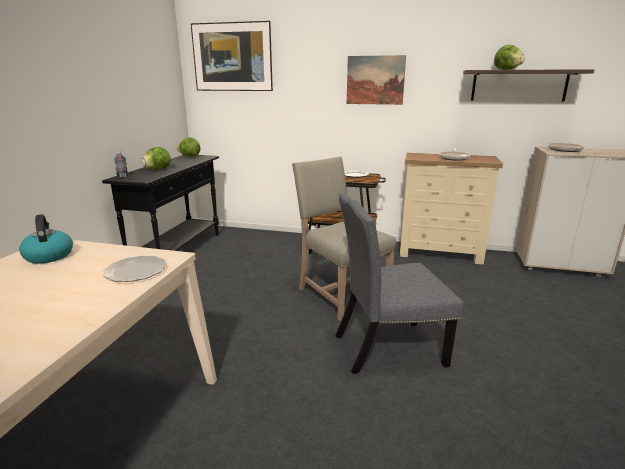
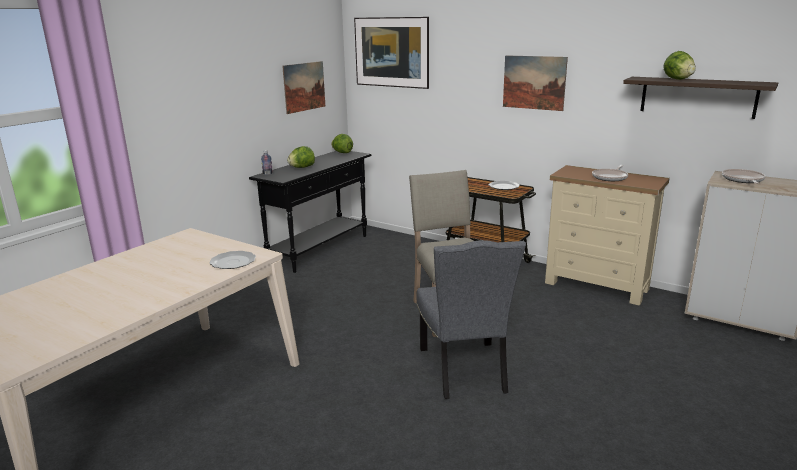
camera: 20 degrees right, 0 degrees up
(49, 256) = (183, 242): kettle -> none
(148, 88) = (304, 87): none -> picture
(390, 348) = (464, 368): grey chair -> grey chair turned 105 degrees counterclockwise

